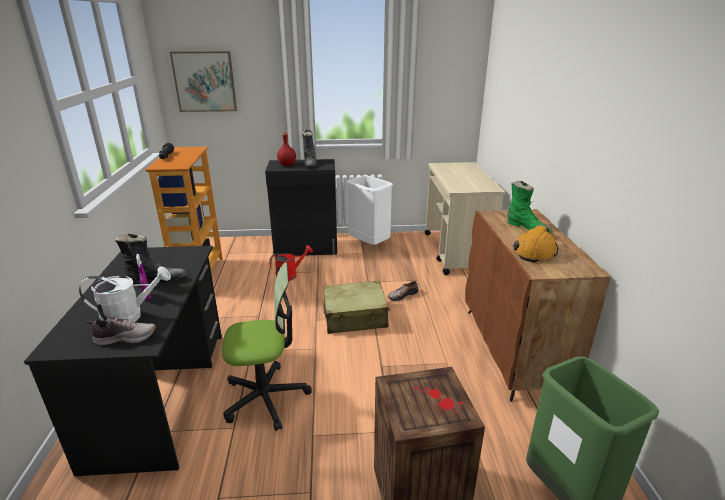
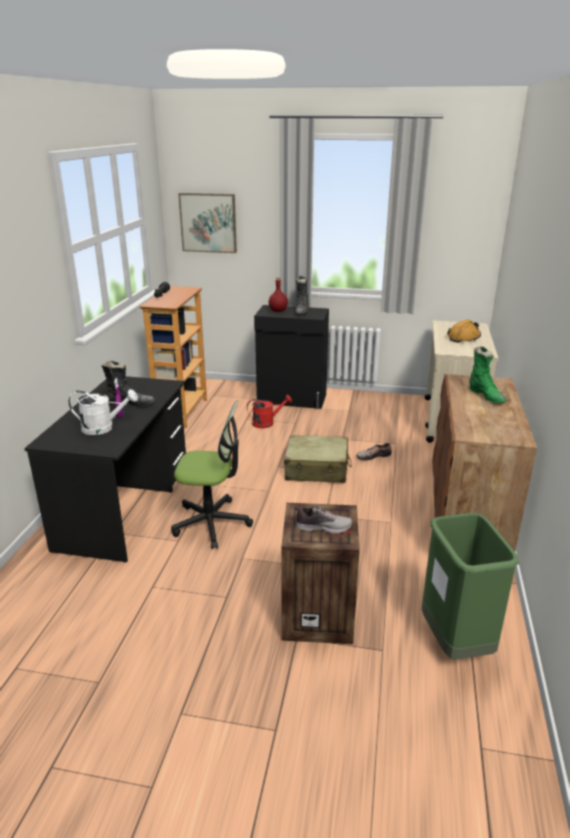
camera: 15 degrees right, 0 degrees up
(125, 338) = (97, 442): shoe -> shoe (323, 527)
(369, 244) = (358, 403): white trash can -> none
(535, 252) = (476, 417): orange hard hat -> orange hard hat (464, 338)

